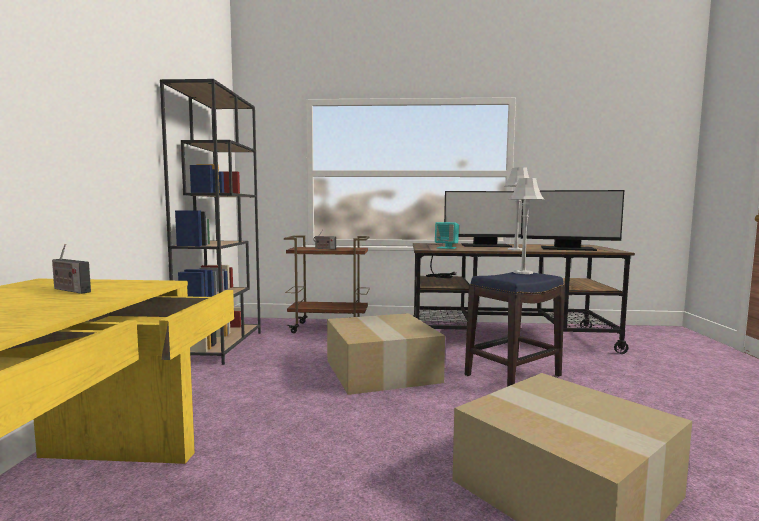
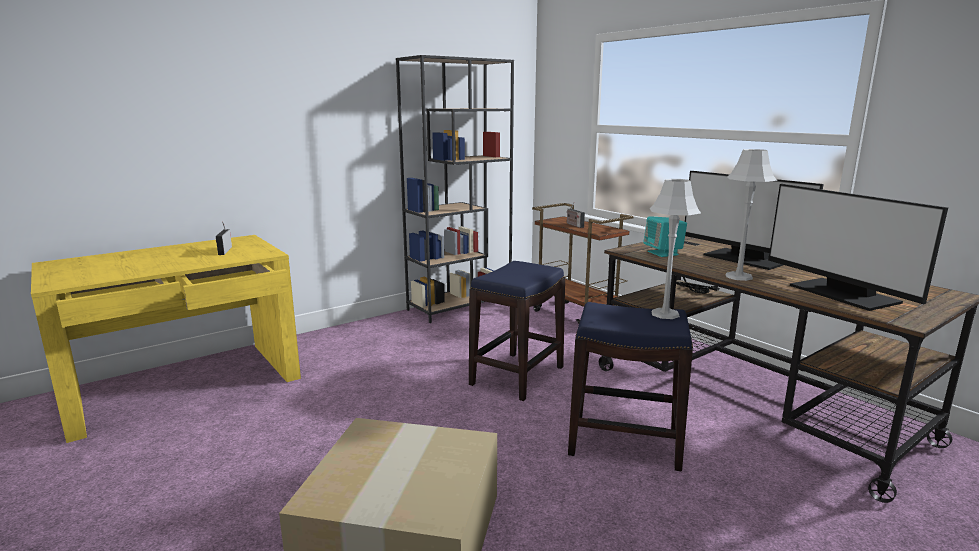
camera: 50 degrees right, 10 degrees up
(379, 370) = (517, 376): cardboard box -> stool

